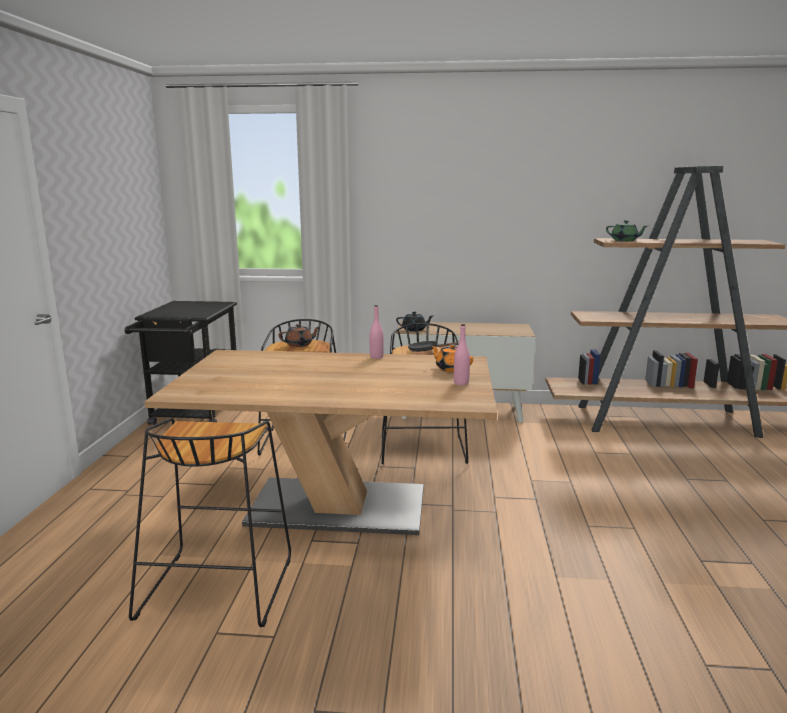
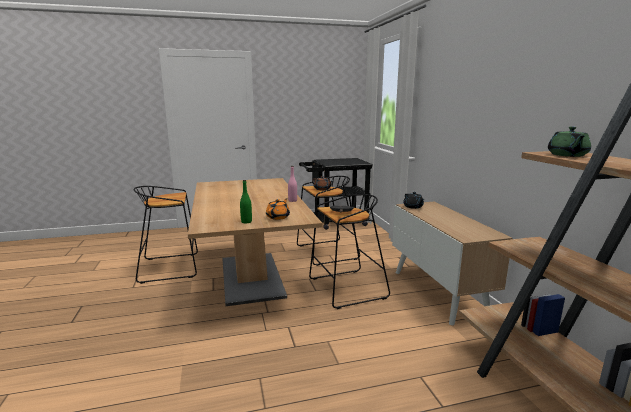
camera: 70 degrees right, 0 degrees up
(461, 383) = (246, 222): pink bottle -> green bottle

